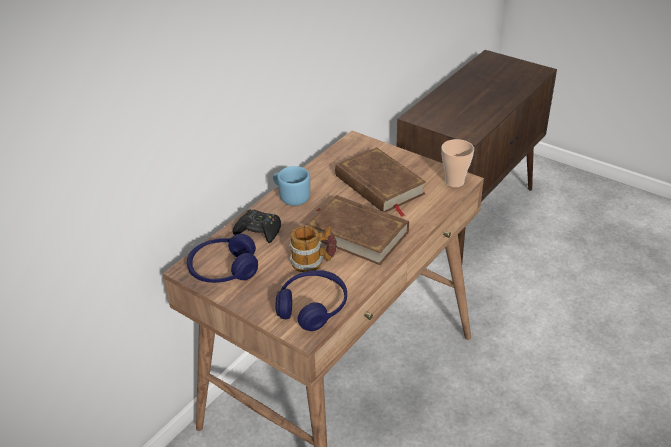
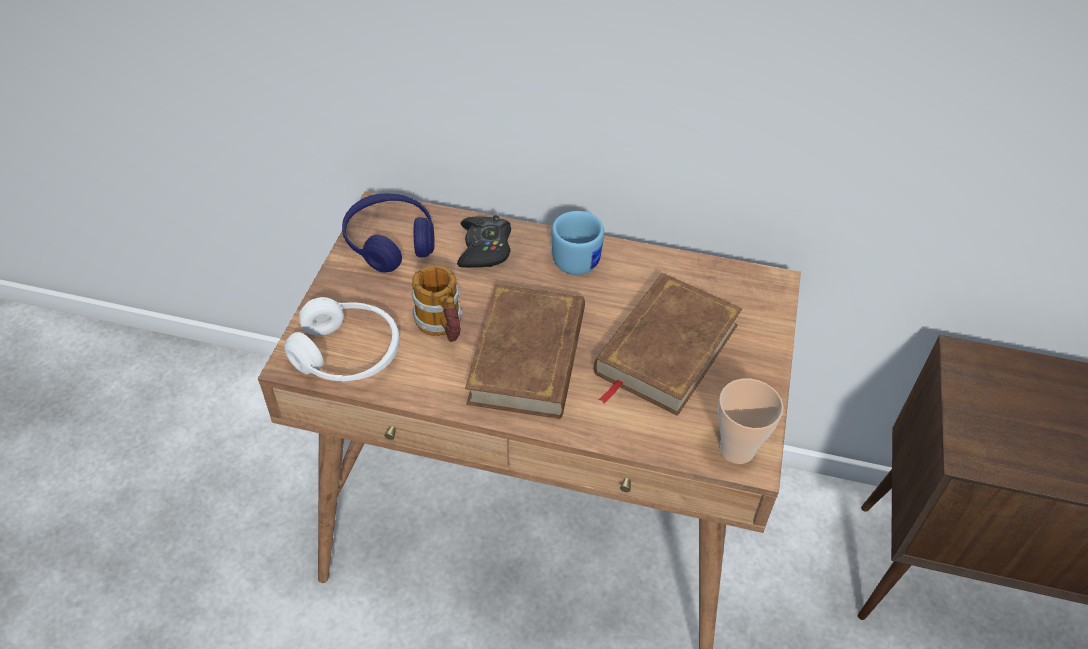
camera: 65 degrees right, 10 degrees up
(312, 307) = (347, 354): blue headphones -> white headphones

